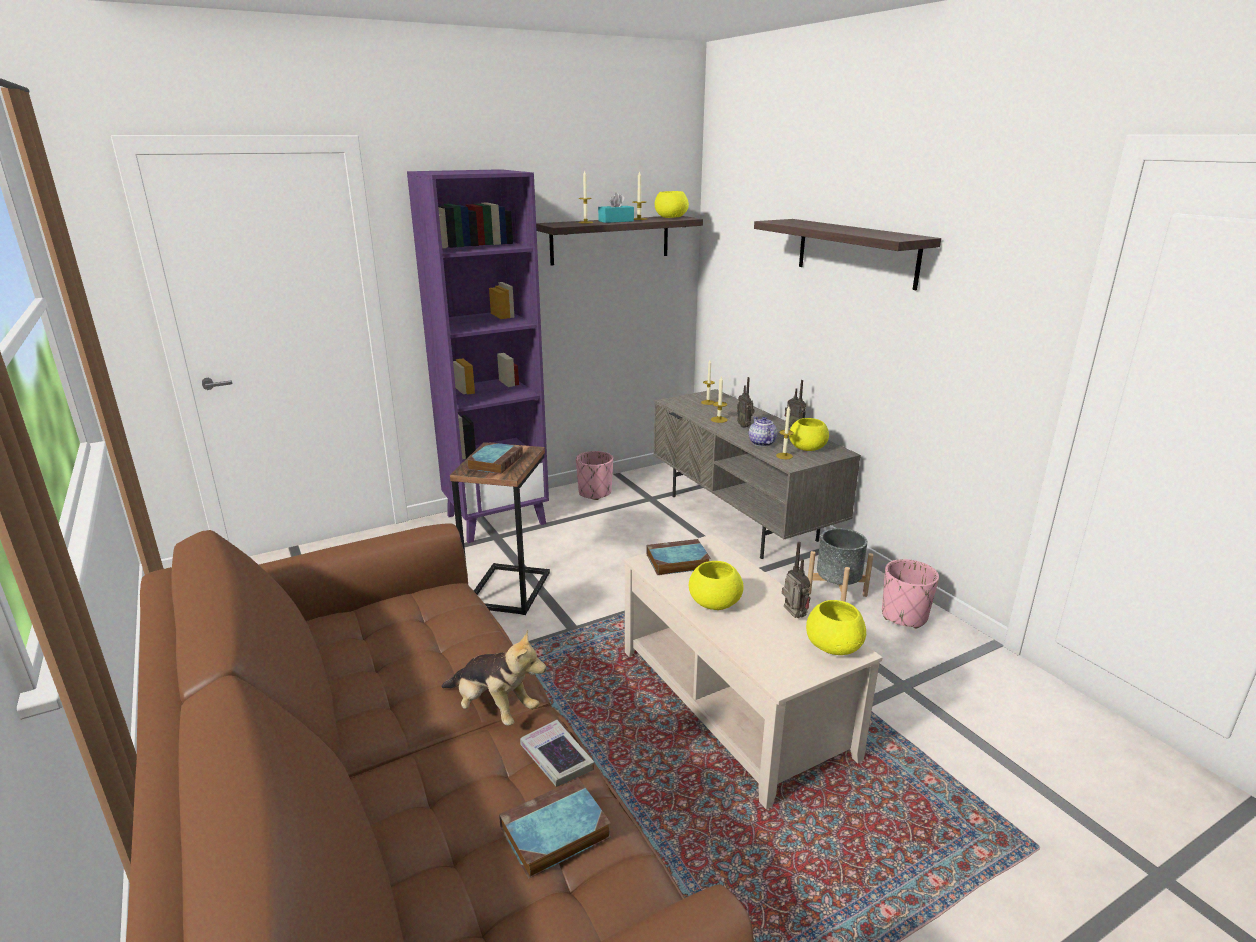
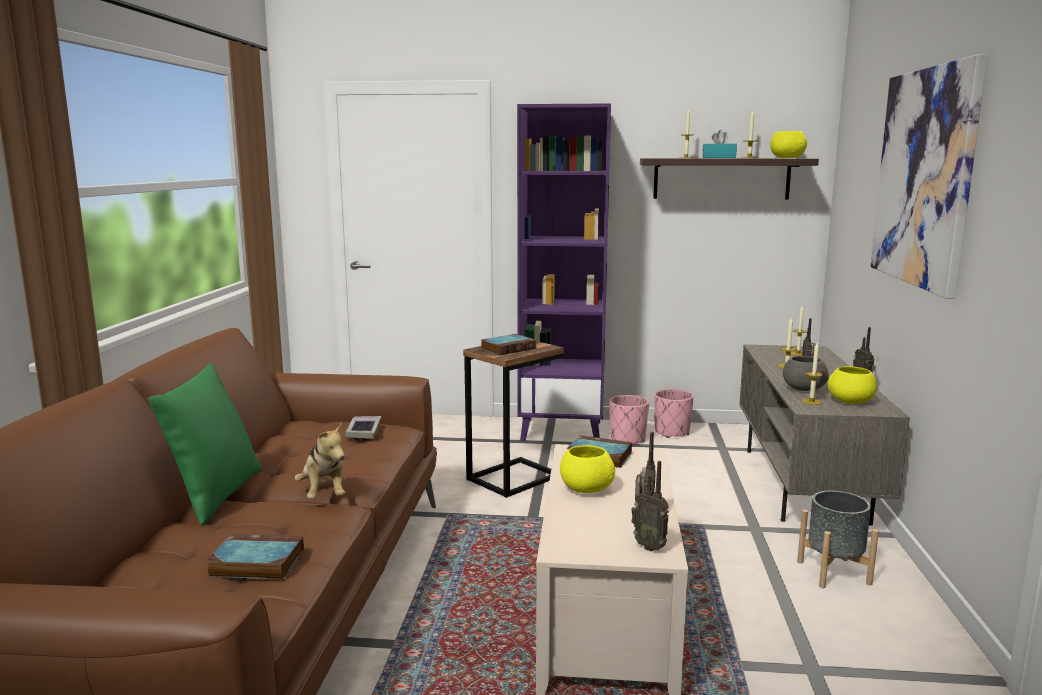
camera: 35 degrees right, 10 degrees down
(370, 766) = (215, 496): none -> green pillow
(556, 758) = (319, 530): book -> book (363, 431)
(761, 443) = (803, 389): teapot -> grey bowl
(834, 646) = (650, 546): yellow bowl -> radio
(856, 252) = (924, 177): shelf -> picture
(904, 616) = (897, 616): pink planter -> pink planter (627, 439)

